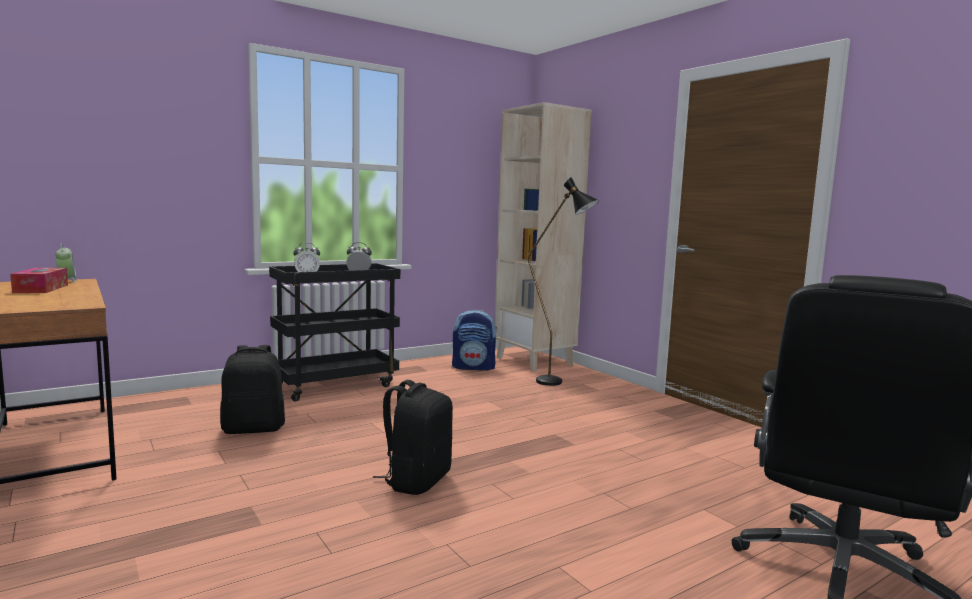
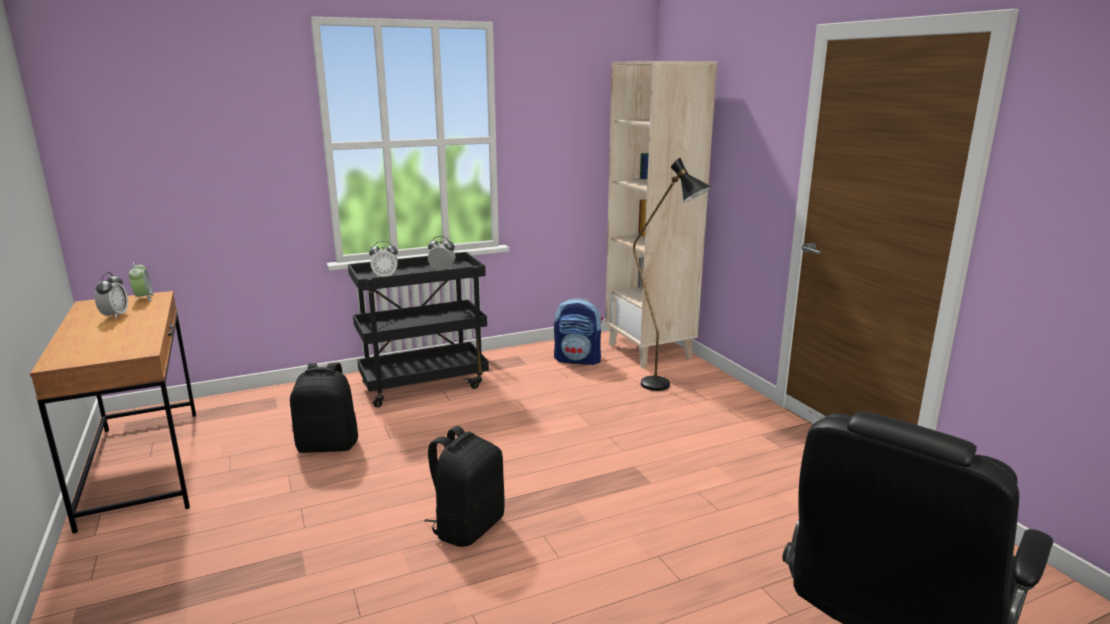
camera: 10 degrees right, 10 degrees up
(41, 289) = (115, 315): tissue box -> alarm clock

